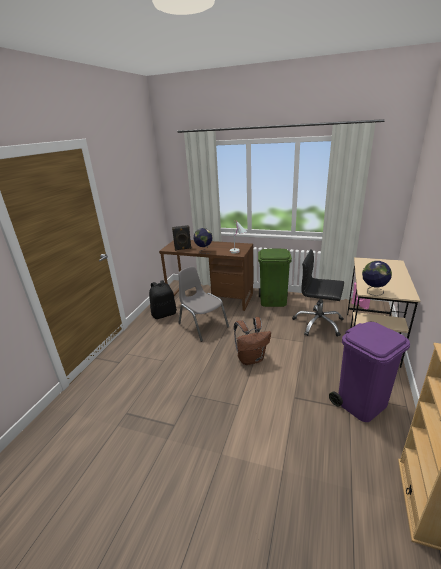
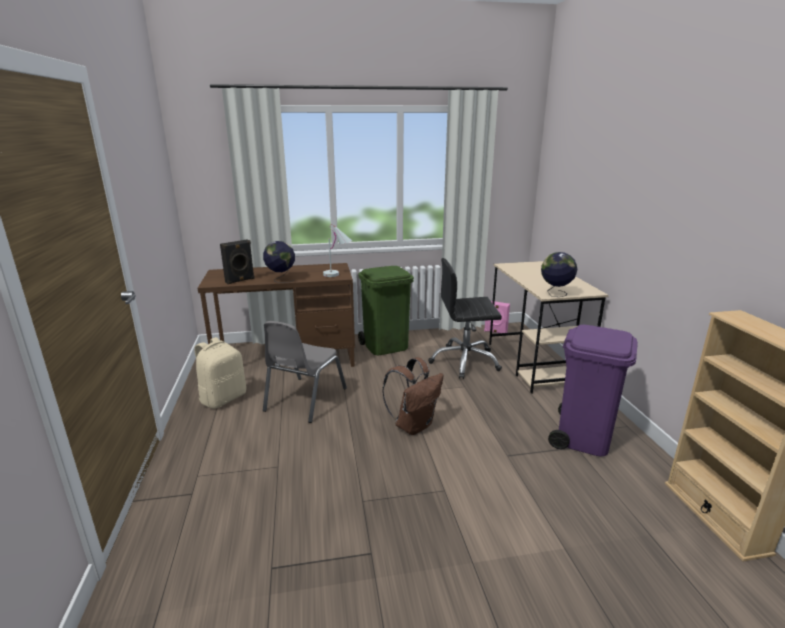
camera: 30 degrees left, 5 degrees down
(164, 314) = (223, 398): black backpack -> beige backpack
(203, 325) = (304, 399): grey chair -> grey chair turned 90 degrees counterclockwise

